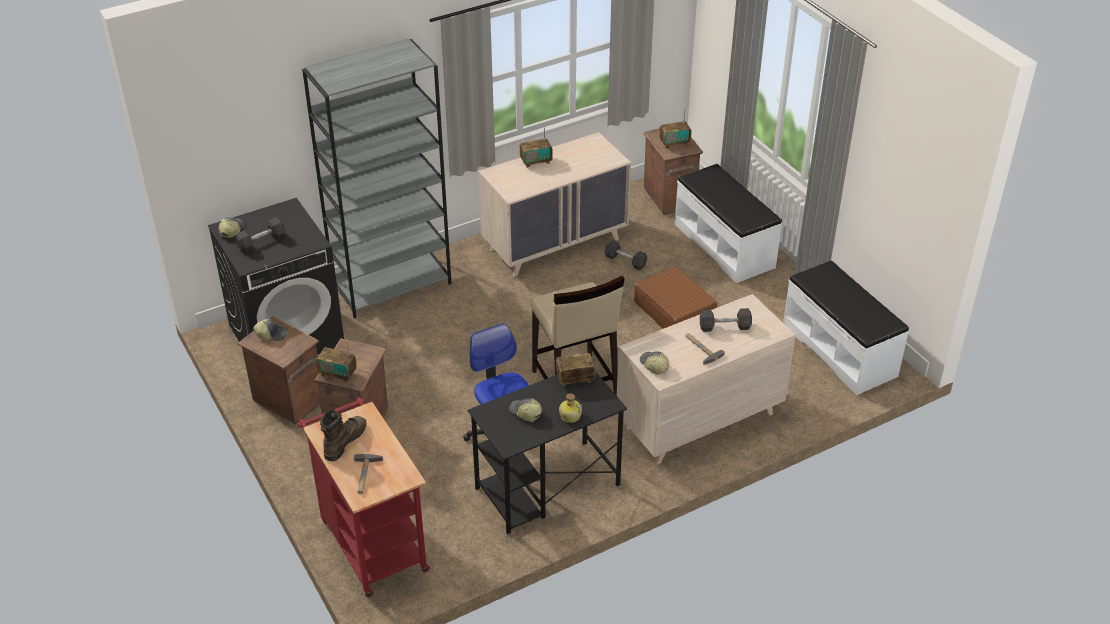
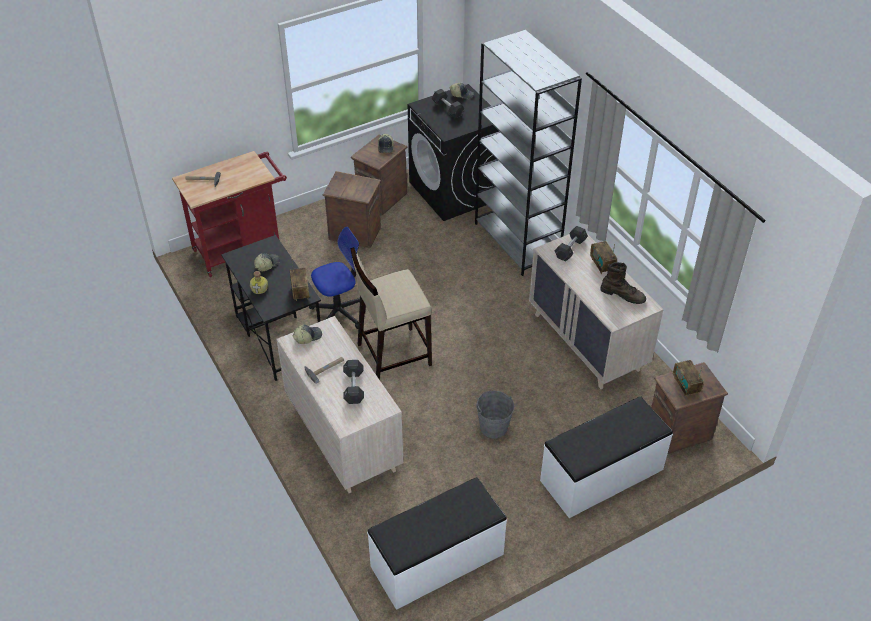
camera: 90 degrees right, 5 degrees up
(338, 373) = (340, 181): radio -> none
(344, 441) = (237, 169): brown boot -> brown boot (623, 295)
(625, 261) = (566, 393): grey dumbbell -> grey dumbbell (570, 249)
(674, 311) = (493, 427): brown suitcase -> grey bucket

